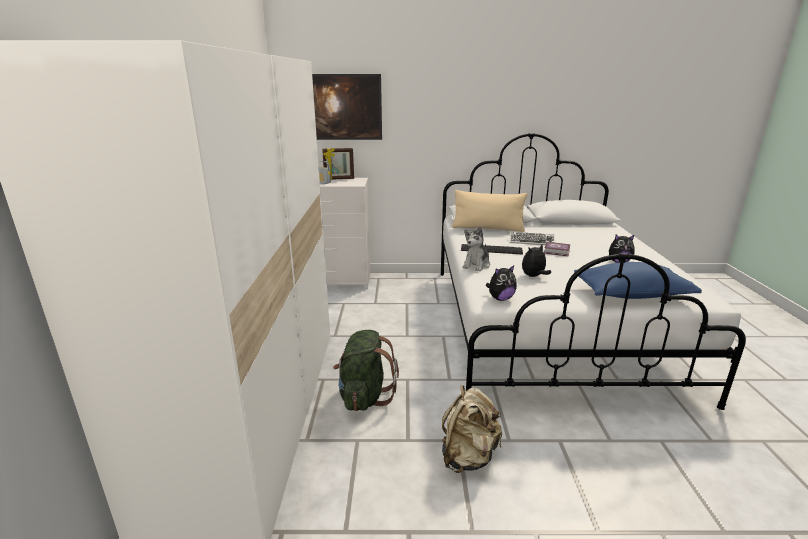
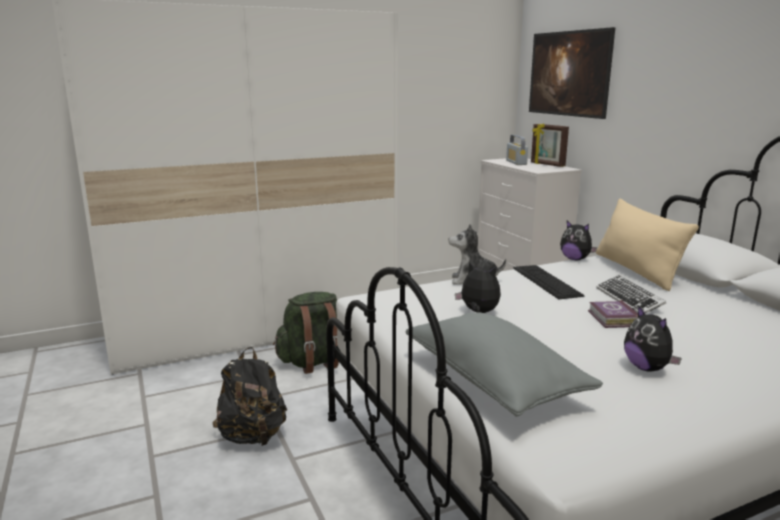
camera: 65 degrees right, 5 degrees down
(468, 456) = (253, 436): beige backpack -> black backpack
(500, 298) = (380, 302): plush toy -> plush toy (575, 259)
(631, 295) = (493, 381): blue pillow -> grey pillow

